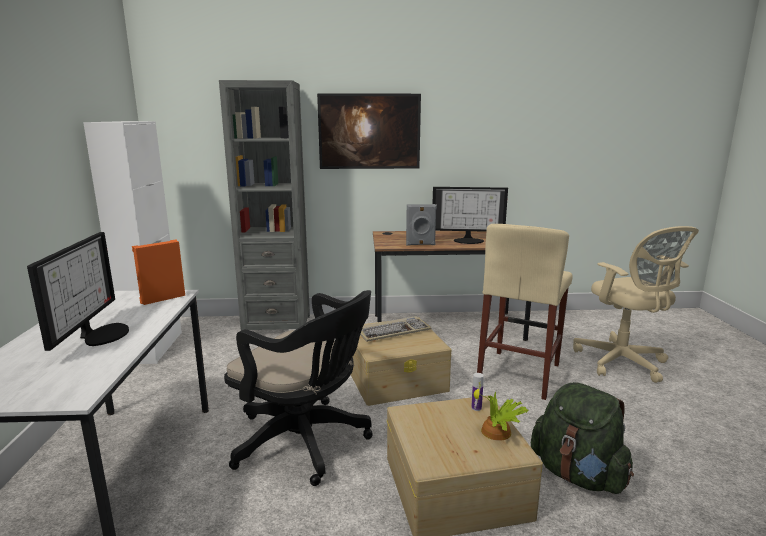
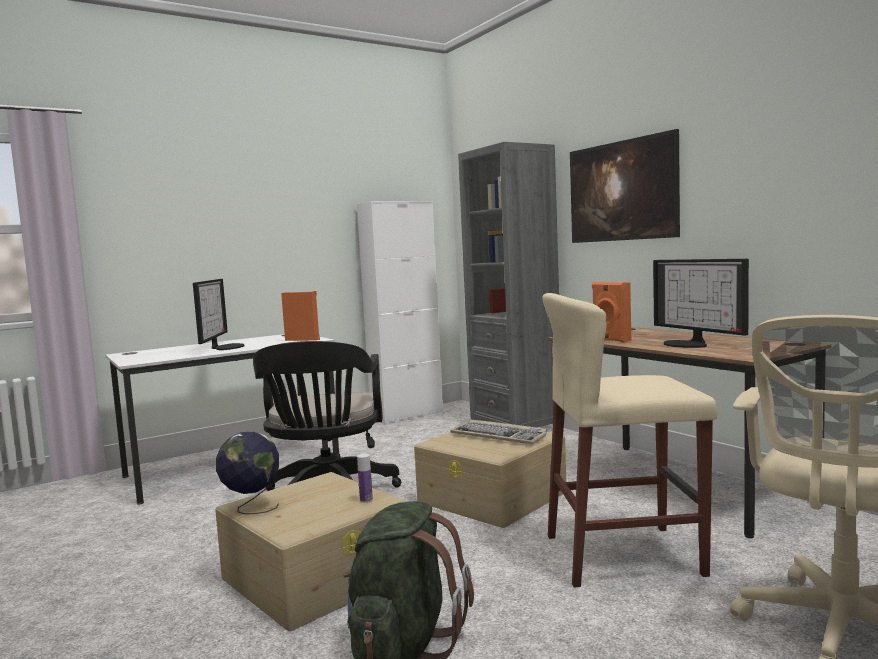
camera: 60 degrees right, 10 degrees down
(101, 334) = (225, 347): monitor -> monitor turned 60 degrees counterclockwise
(420, 244) = (610, 340): grey speaker -> orange speaker
(443, 460) = (251, 508): none -> globe
(497, 432) = (323, 518): potted plant -> none

